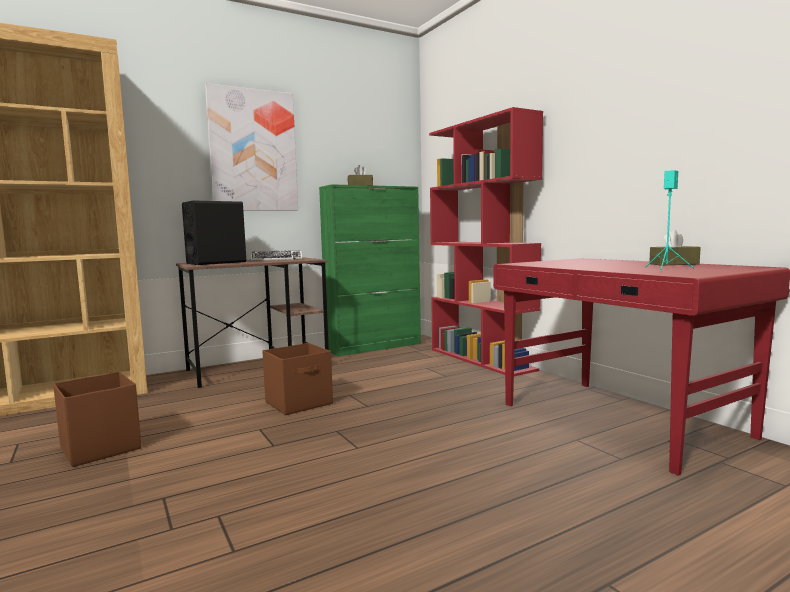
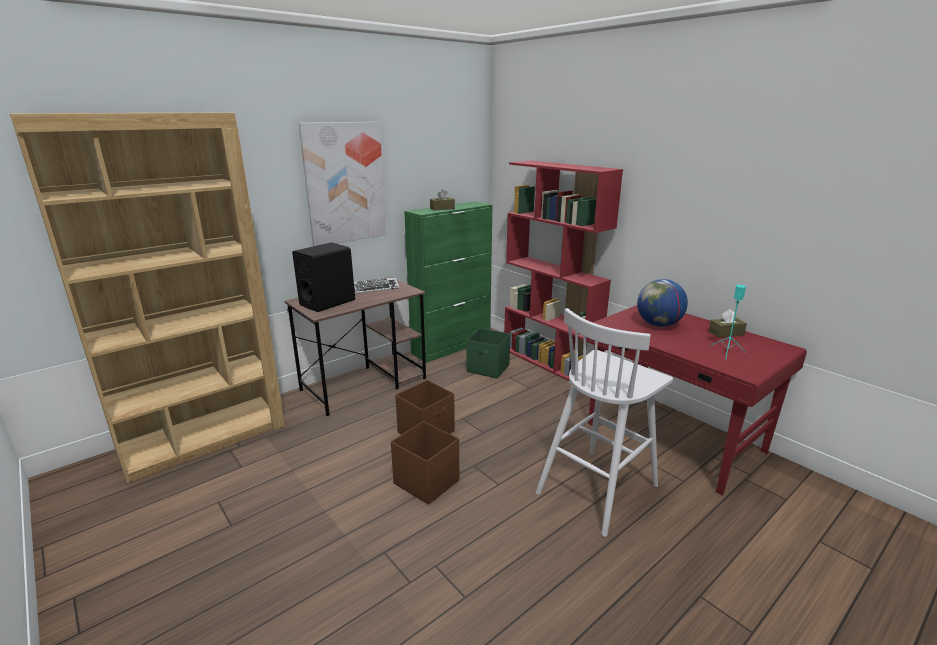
camera: 10 degrees left, 15 degrees up
(101, 447) = (295, 500): brown storage box -> brown storage box (426, 481)
(405, 362) = (488, 369): none -> green storage box
(491, 458) = (598, 488): none -> white stool
(584, 263) = (658, 325): none -> globe

